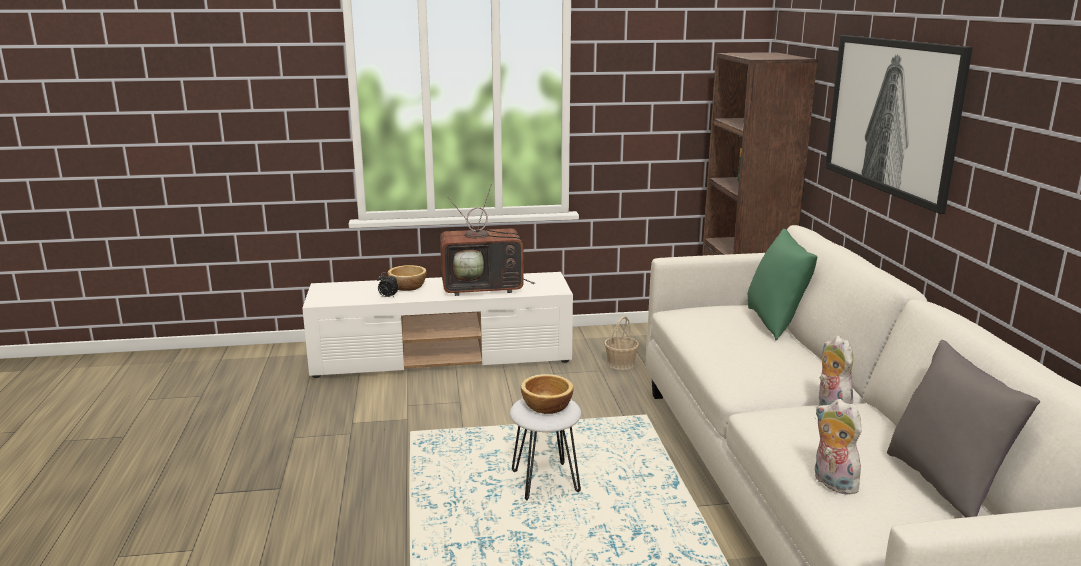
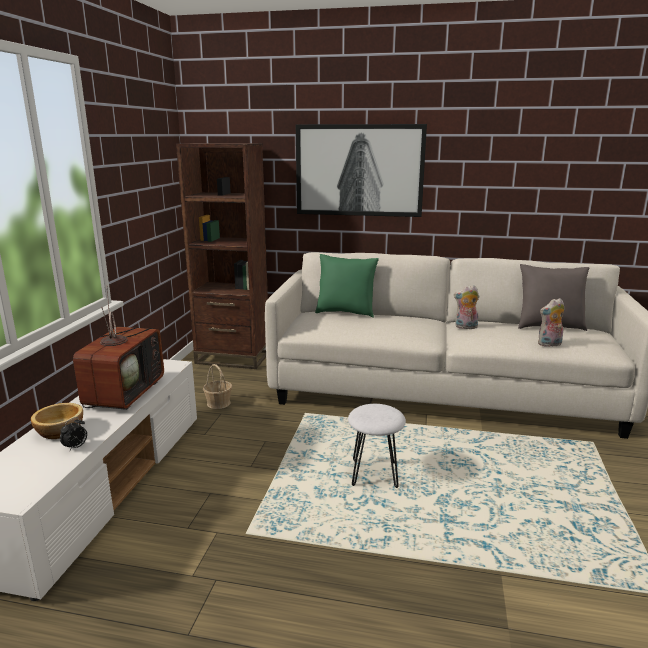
camera: 70 degrees left, 0 degrees up
(545, 406) = (378, 413): bowl -> none

